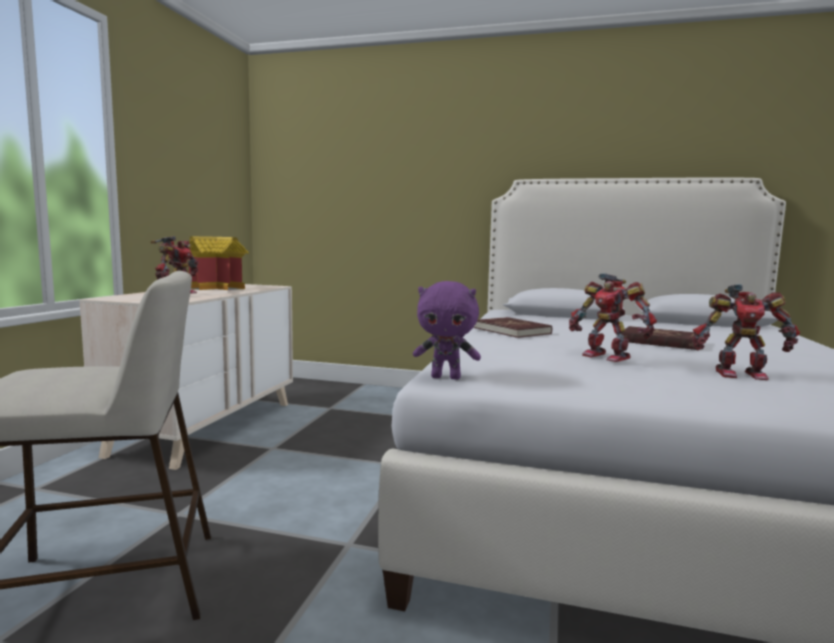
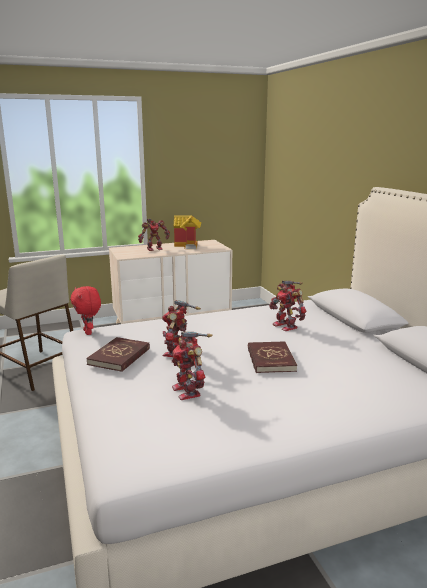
camera: 55 degrees right, 10 degrees up
(446, 377) = (89, 332): purple plush toy -> red plush toy
(512, 331) = (236, 319): red book -> red book (119, 356)
(561, 326) = (286, 326): none -> toy robot

